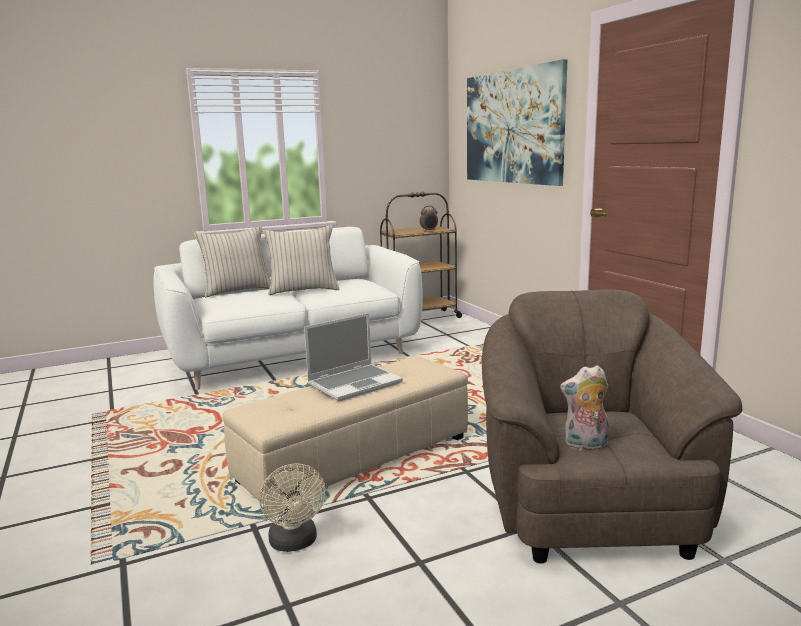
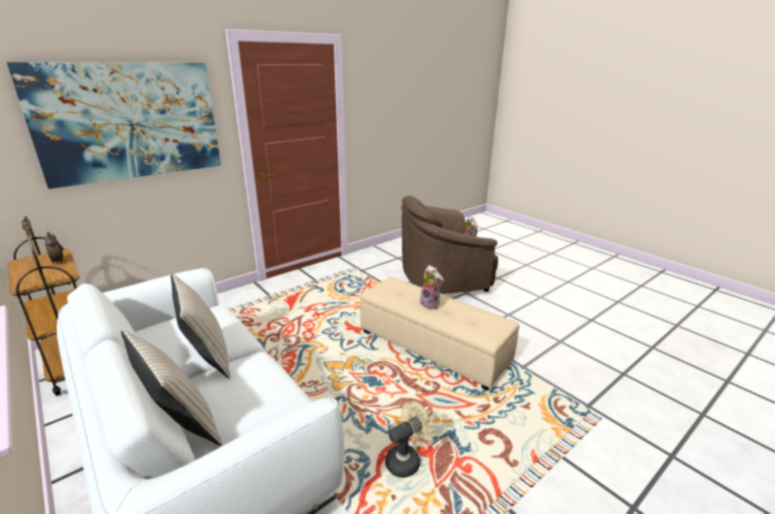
camera: 105 degrees left, 10 degrees up
(295, 543) = (523, 349): beige fan -> beige fan (407, 460)
(355, 383) = (431, 304): laptop -> plush toy

